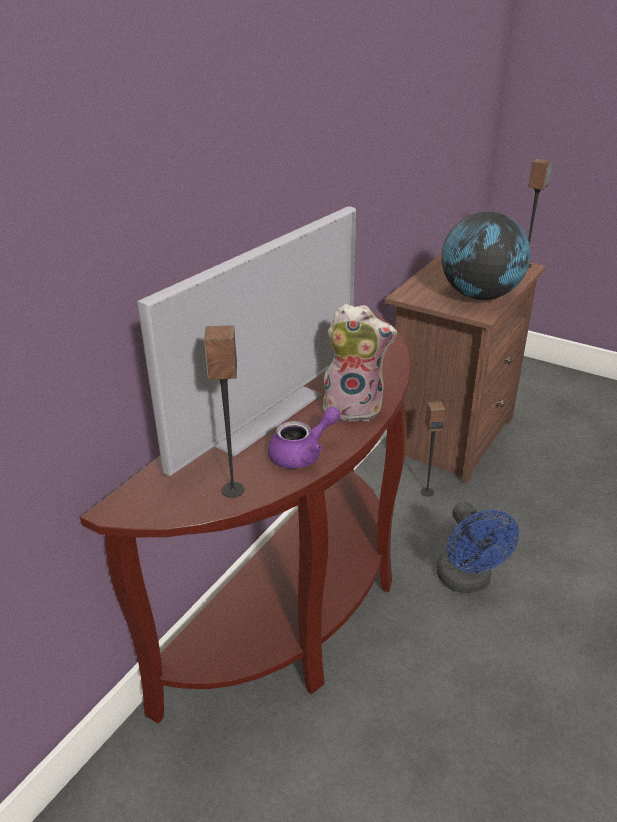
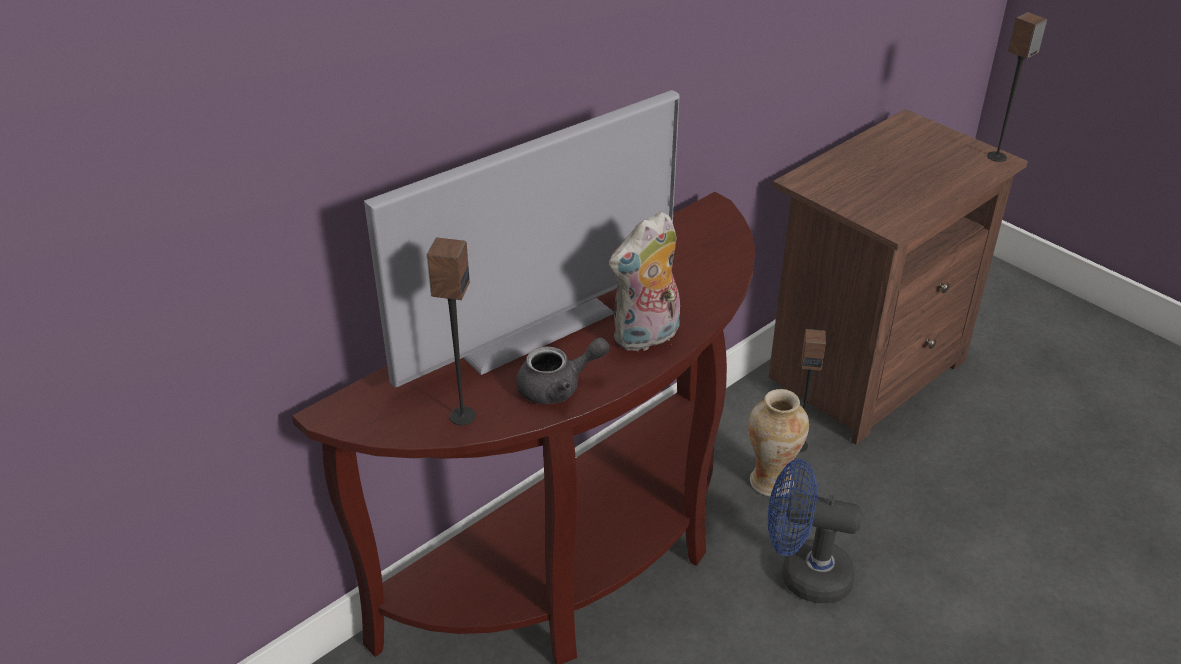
camera: 15 degrees right, 5 degrees up
(303, 454) = (558, 387): purple teapot -> grey teapot
(354, 407) = (646, 337): plush toy -> plush toy turned 120 degrees clockwise
(418, 520) = (771, 481): none -> vase
(467, 581) = (803, 574): blue fan -> blue fan turned 105 degrees clockwise
(480, 296) = (905, 197): globe -> none

